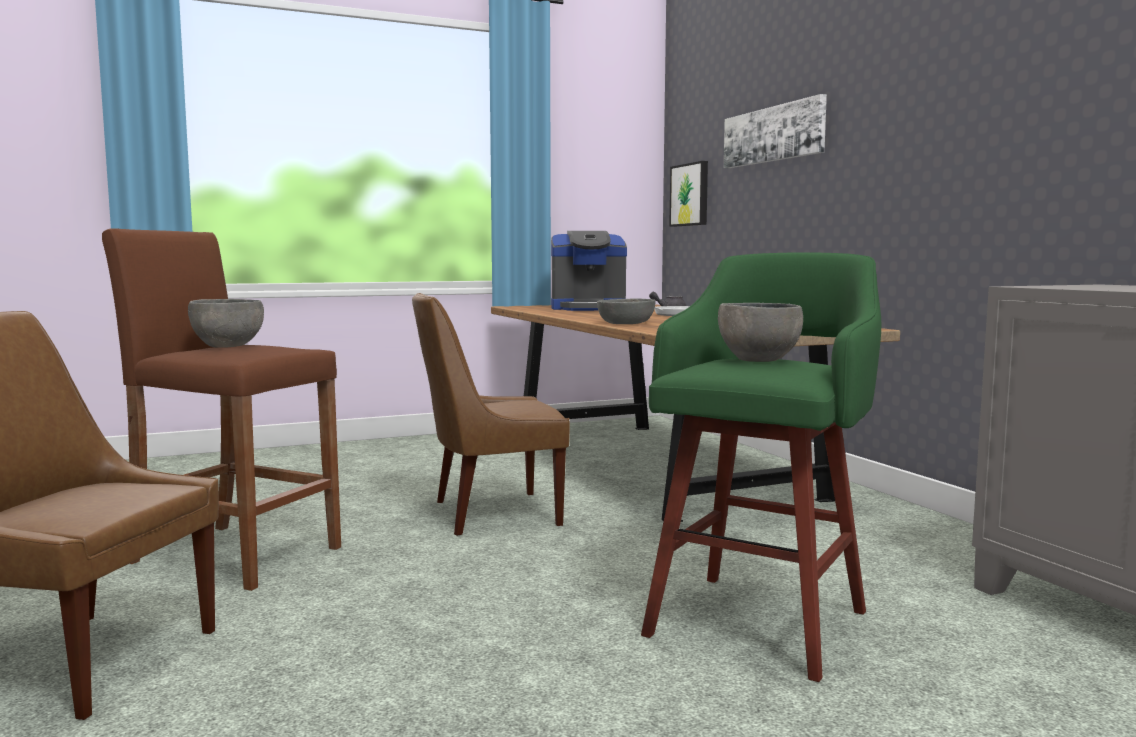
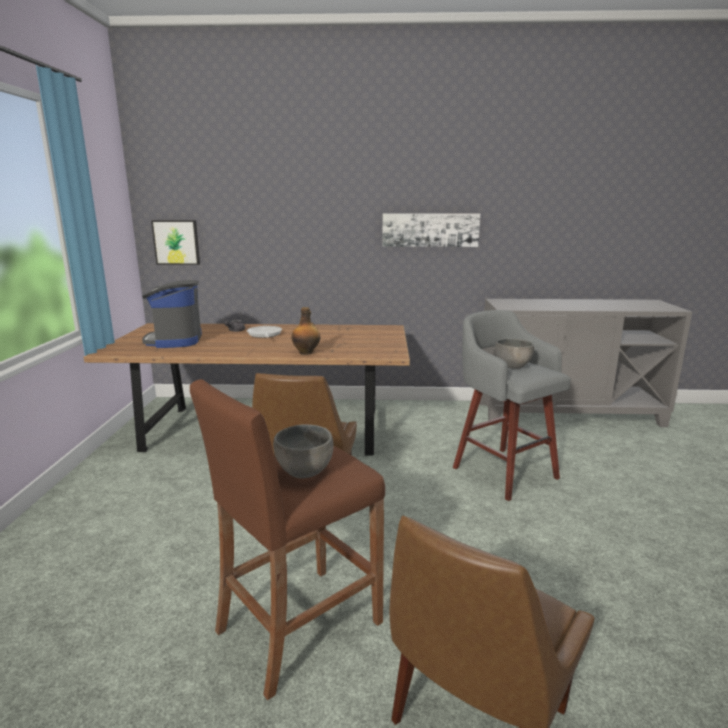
camera: 65 degrees left, 10 degrees up
(588, 308) = (175, 340): coffee machine -> coffee machine turned 150 degrees clockwise
(625, 323) = (306, 352): grey bowl -> bottle
(761, 620) = (502, 471): green stool -> grey stool
(773, 134) = (269, 211): picture -> picture (430, 230)

